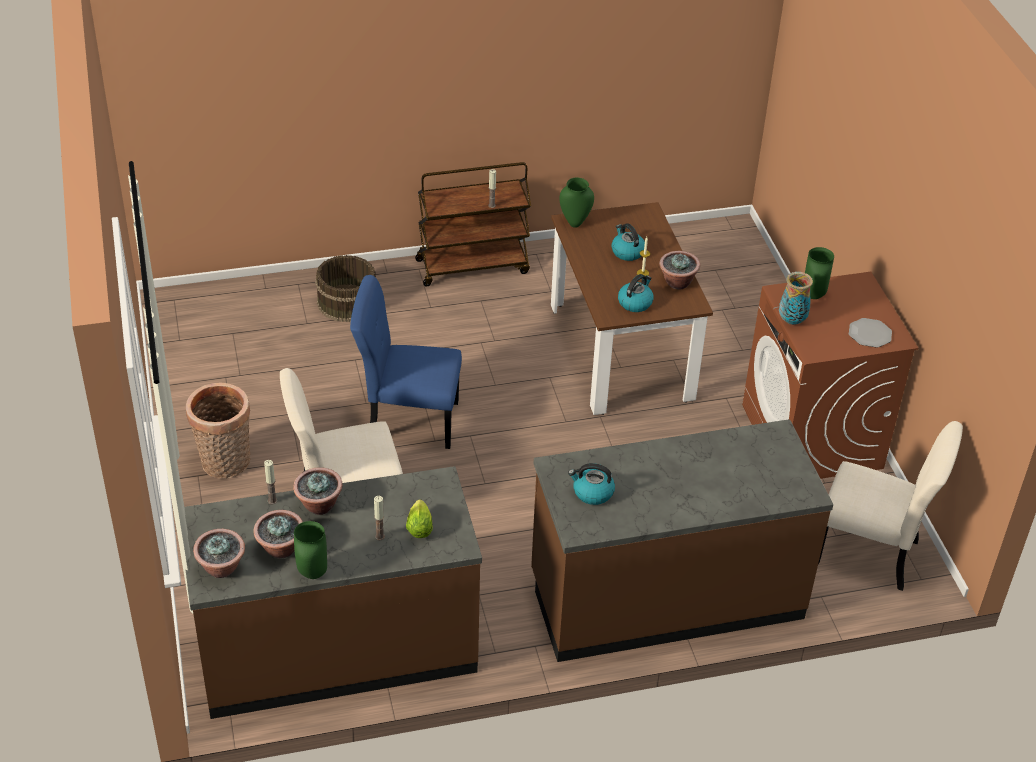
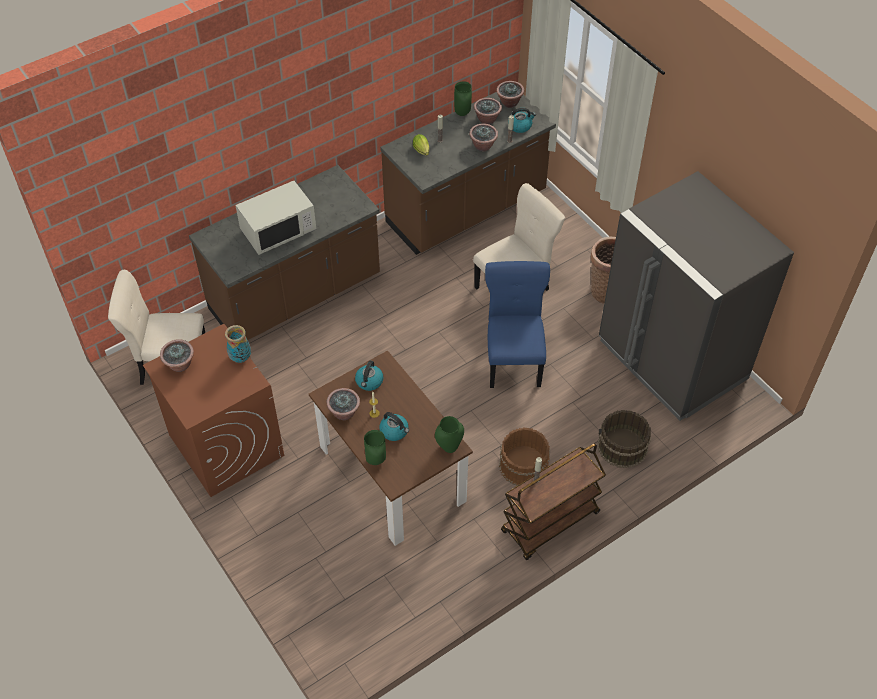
camera: 160 degrees right, 10 degrees up
(217, 362) = (671, 360): none -> grey fridge
(408, 420) = (513, 360): blue chair -> blue chair turned 75 degrees counterclockwise
(468, 318) = (523, 465): none -> brown bucket
(592, 492) = (335, 198): kettle -> kettle (520, 126)
(695, 469) = (278, 231): none -> white microwave
(814, 295) = (228, 388): green vase -> green vase (375, 461)
(869, 334) = (180, 365): plate -> potted plant

